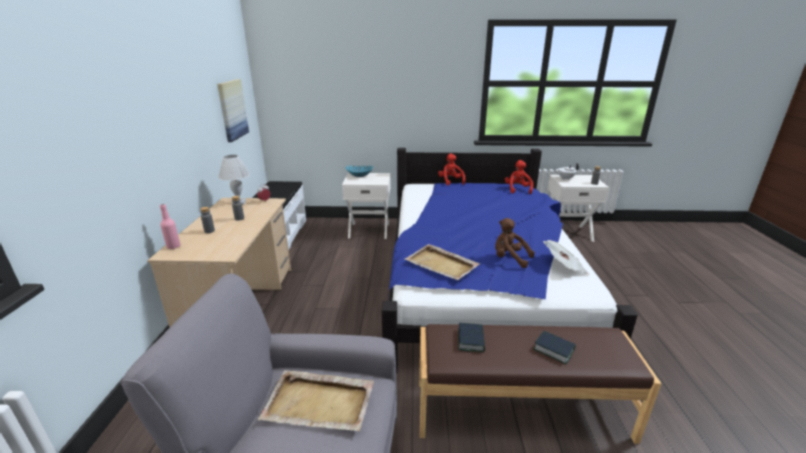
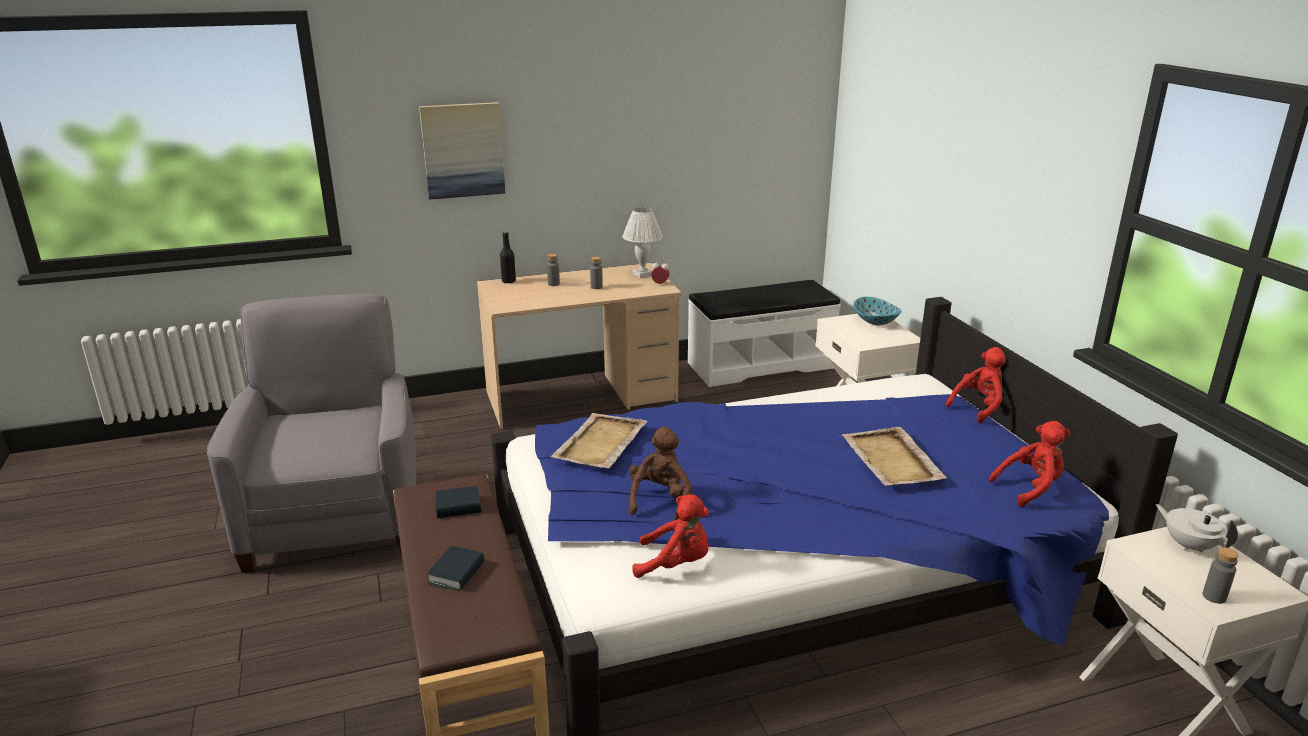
camera: 70 degrees right, 0 degrees up
(173, 246) = (508, 281): pink bottle -> black bottle
(232, 110) = (744, 151): picture -> picture (463, 150)
(320, 403) = (329, 432): beige tray -> beige tray (892, 460)
(564, 267) = (676, 564): newspaper -> red plush toy

